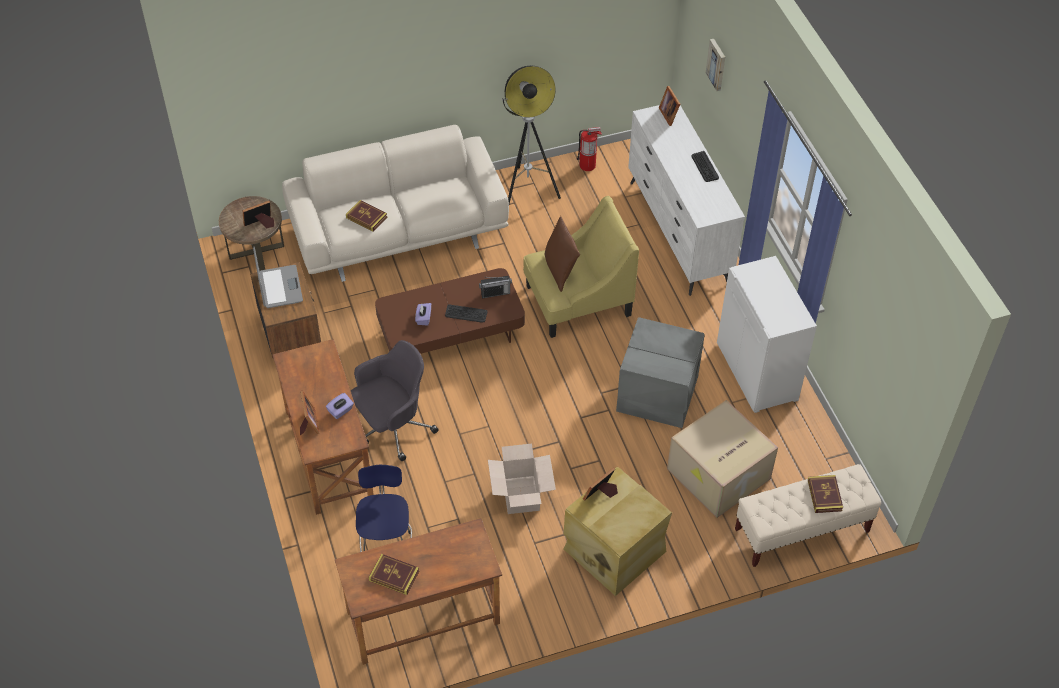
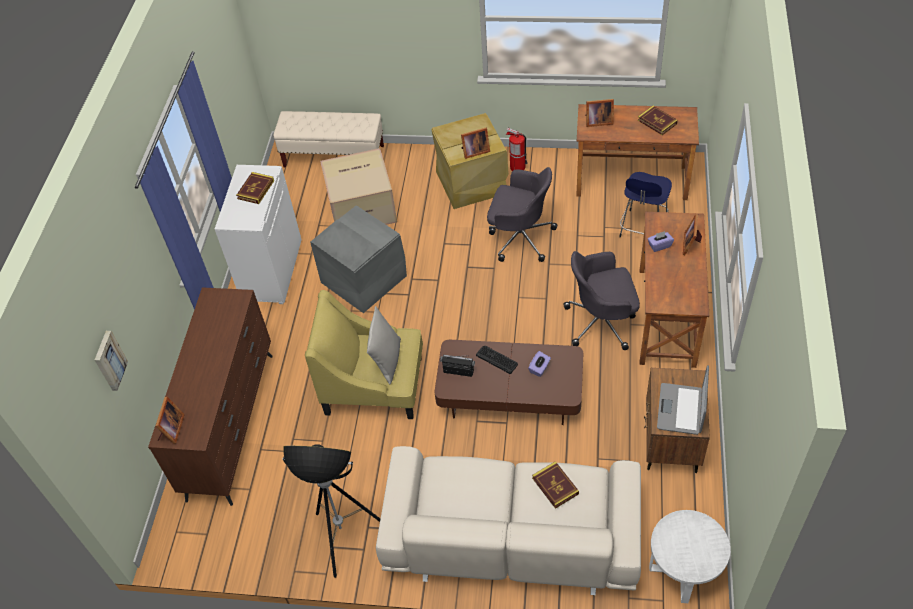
camera: 150 degrees left, 0 degrees up
(256, 251) = (683, 570): brown side table -> white side table
(260, 224) = (679, 531): picture frame -> picture frame (597, 121)
(520, 495) = (520, 237): cardboard box -> grey office chair
(560, 270) = (387, 360): brown pillow -> grey pillow
(587, 165) = (258, 548): fire extinguisher -> fire extinguisher (517, 167)
(678, 233) = (232, 424): white dresser -> brown dresser
(704, 167) = (192, 351): keyboard -> none
(824, 495) = (315, 121): book -> book (256, 189)

